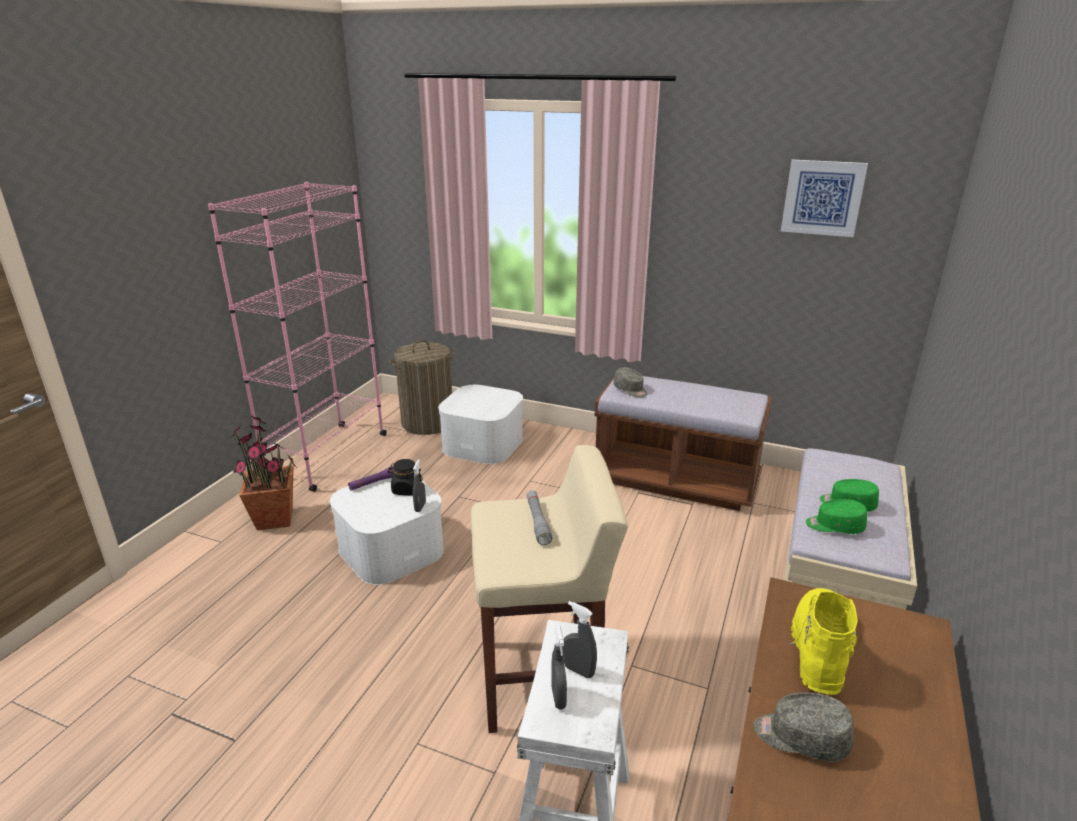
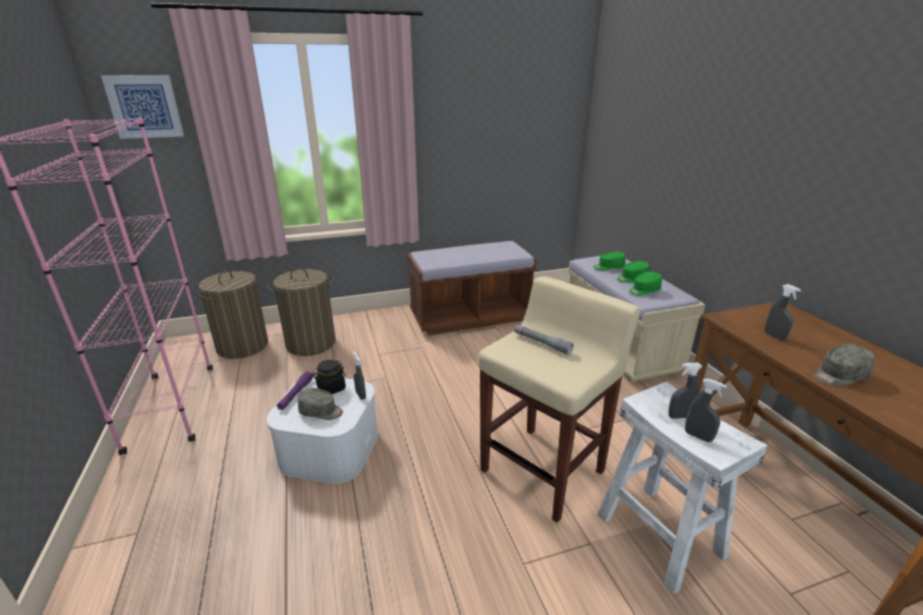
camera: 40 degrees left, 0 degrees up
(275, 519) = (180, 482): potted plant -> none
(483, 443) = (311, 343): white storage box -> laundry basket
(630, 390) = (436, 259): grey cap -> grey cap (321, 412)
(817, 650) = (774, 336): yellow boot -> grey spray bottle
(822, 198) = (521, 101): picture -> picture (145, 106)
(839, 476) = (608, 267): none -> green cap

